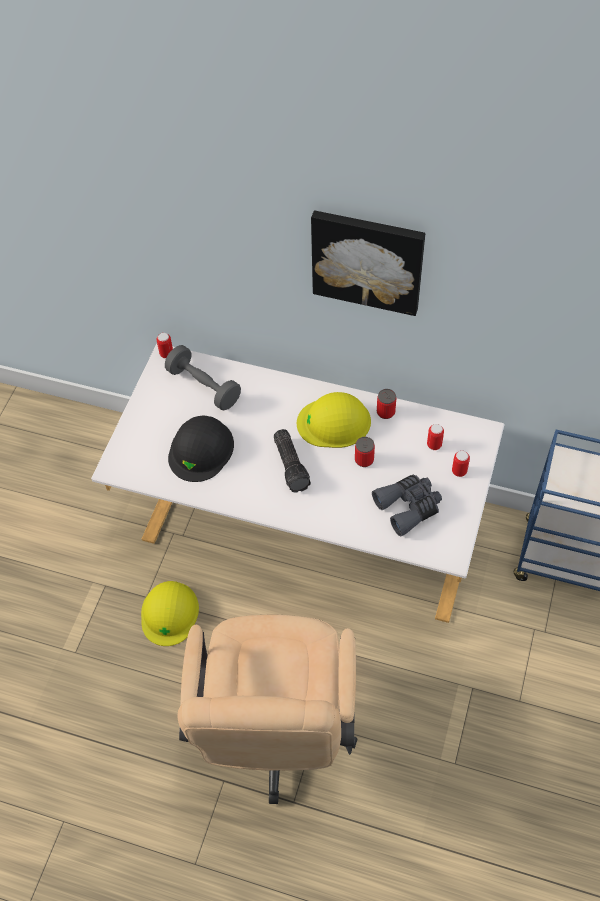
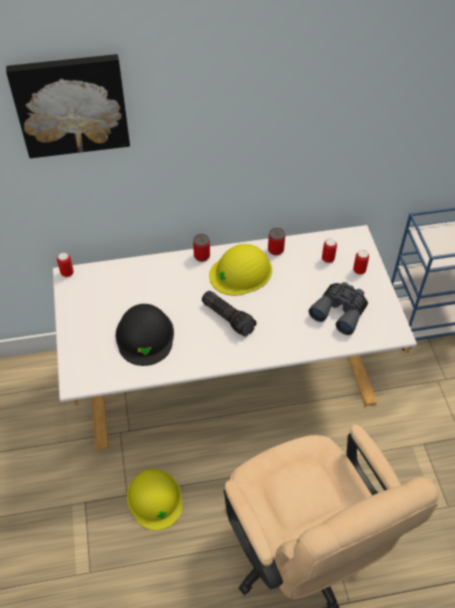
camera: 30 degrees left, 5 degrees down
(204, 386) = (116, 286): grey dumbbell -> none
(364, 460) = (283, 290): can -> can (202, 256)
(368, 260) = (247, 109): picture -> picture (71, 104)

